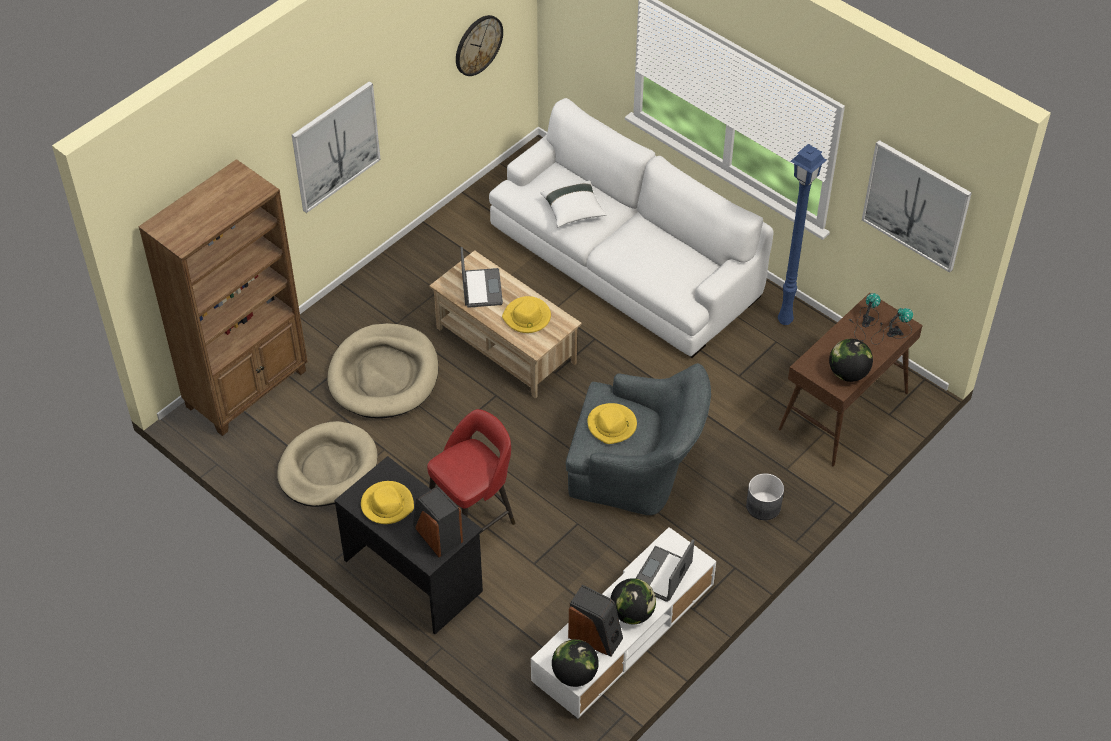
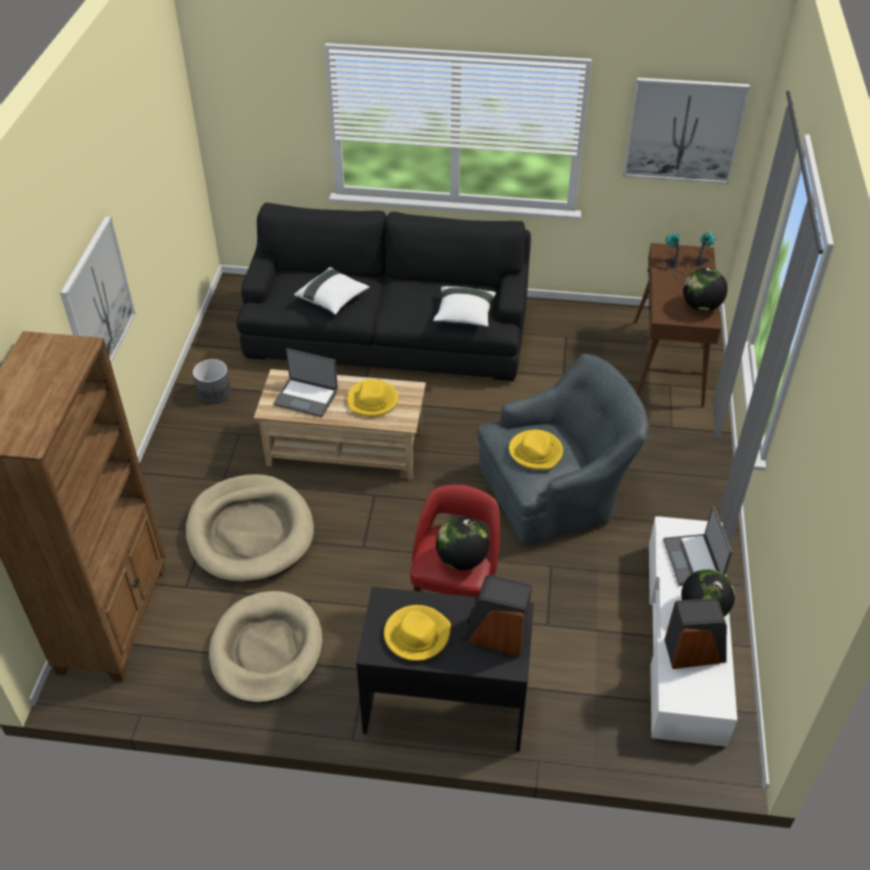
camera: 35 degrees left, 5 degrees down
(478, 45) = (170, 170): wall clock -> none
(481, 288) = (306, 397): laptop -> laptop turned 150 degrees clockwise
(574, 674) = (713, 700): globe -> globe (461, 559)
(625, 262) = (387, 334): white sofa -> black sofa
(666, 279) = (464, 315): none -> white pillow
(763, 506) = (684, 465): grey planter -> grey planter (214, 392)
(786, 320) = (558, 318): blue floor lamp -> none

